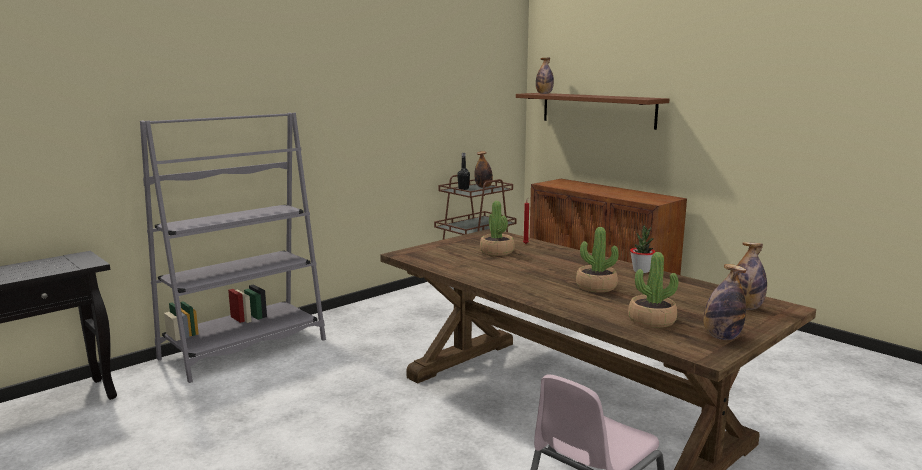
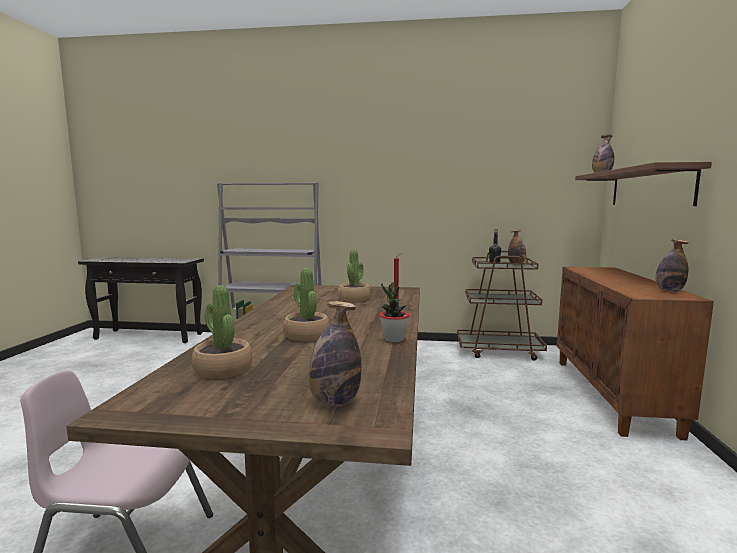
camera: 50 degrees right, 5 degrees down
(721, 337) = (194, 407): bottle -> bottle (669, 291)

